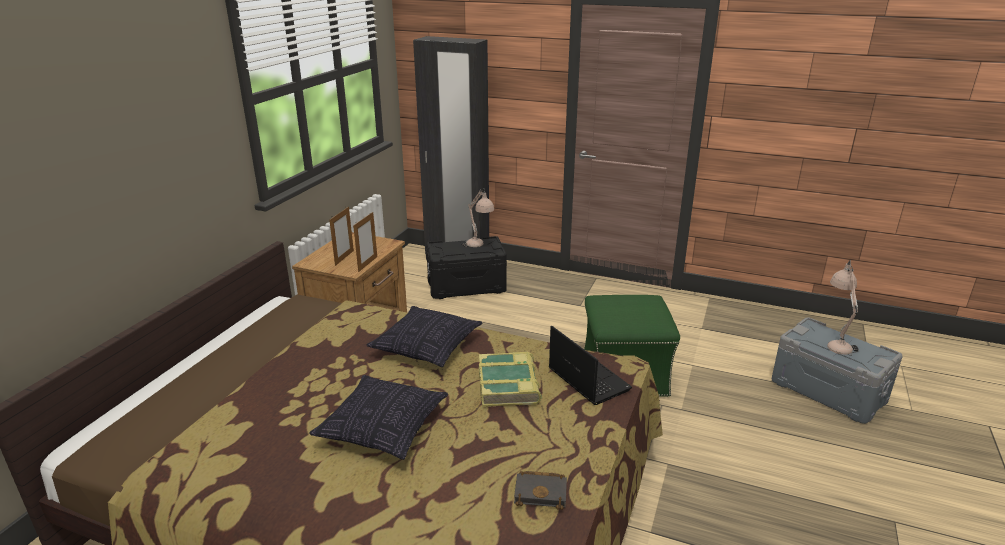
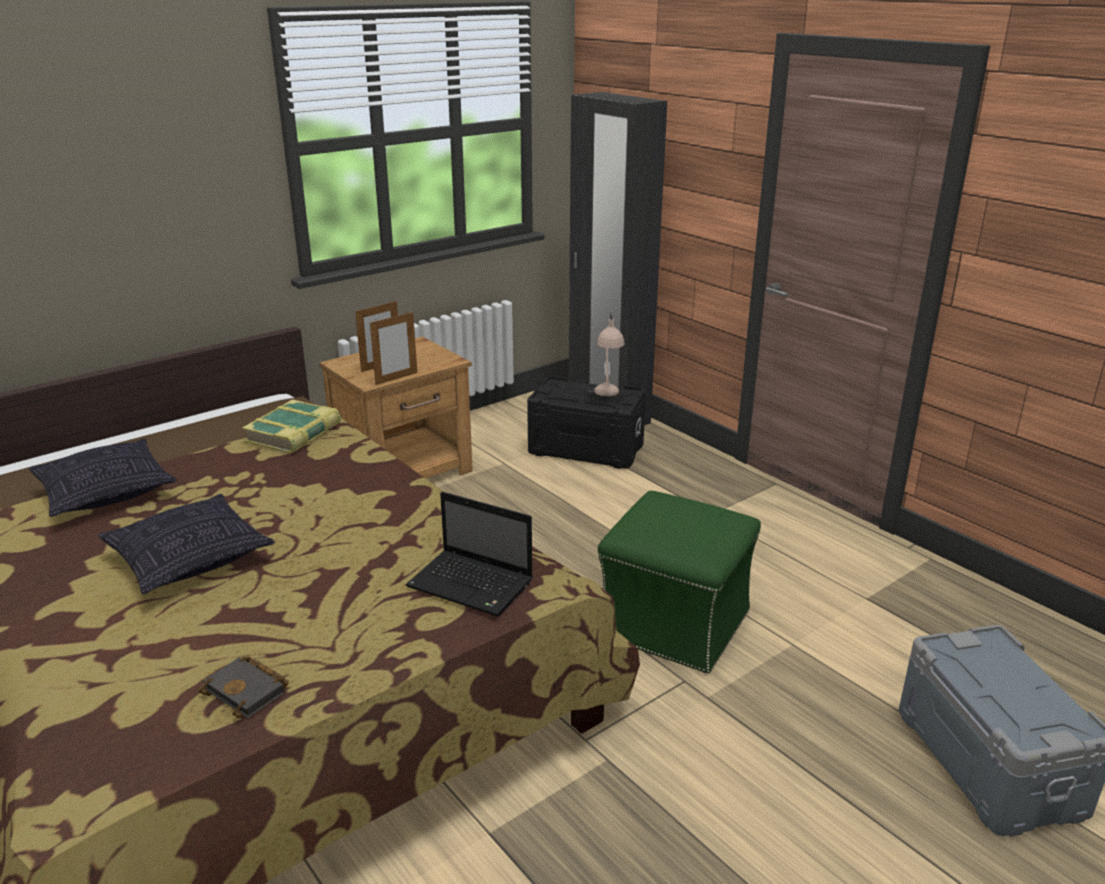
camera: 30 degrees right, 0 degrees up
(427, 347) = (344, 489): pillow -> pillow (106, 493)
(509, 385) = (373, 559): book -> book (294, 434)
(587, 379) = (473, 585): laptop -> laptop turned 120 degrees clockwise
(836, 341) = (1011, 677): beige table lamp -> none

